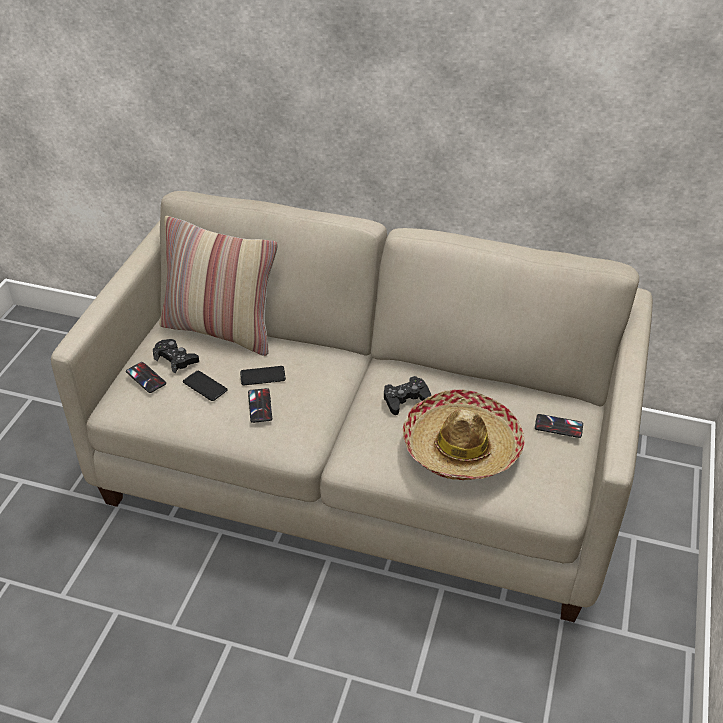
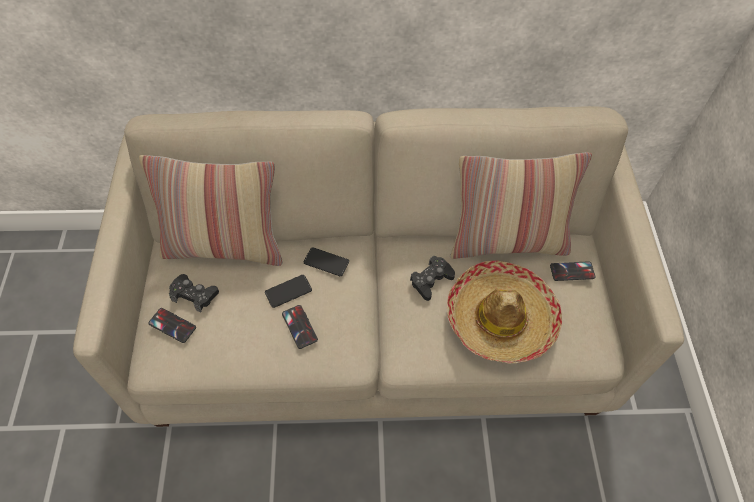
camera: 20 degrees left, 15 degrees up
(205, 386) = (236, 319): phone -> phone (326, 262)
(501, 387) = (506, 241): none -> pillow

